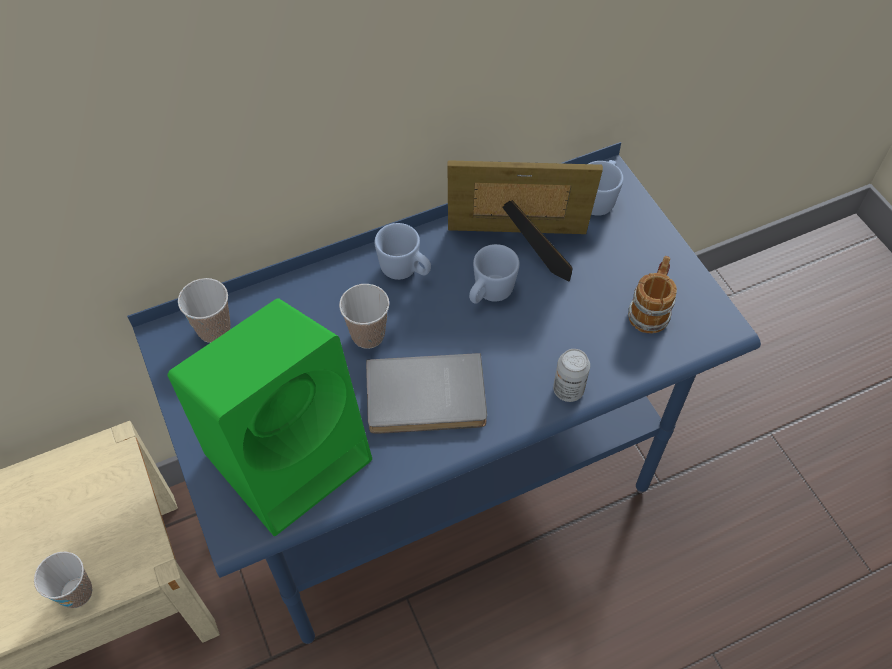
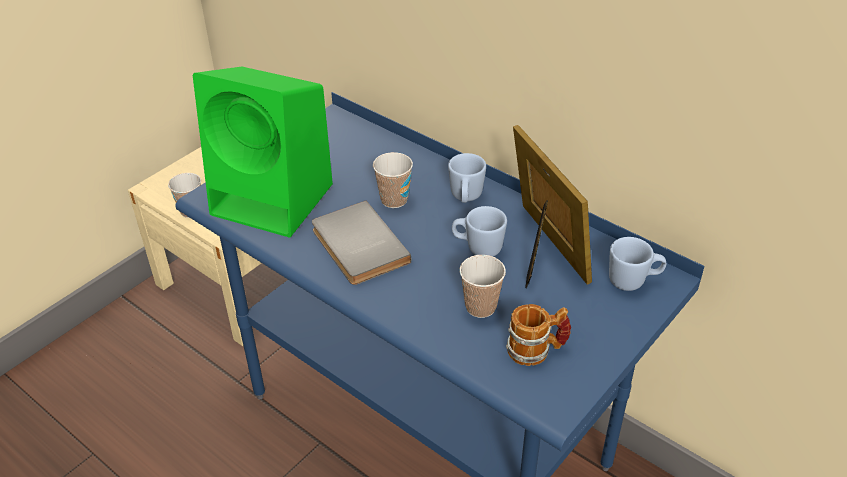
camera: 65 degrees right, 15 degrees down
(214, 330) = (351, 133): cup -> cup (480, 307)
(568, 390) = (415, 322): can -> none

